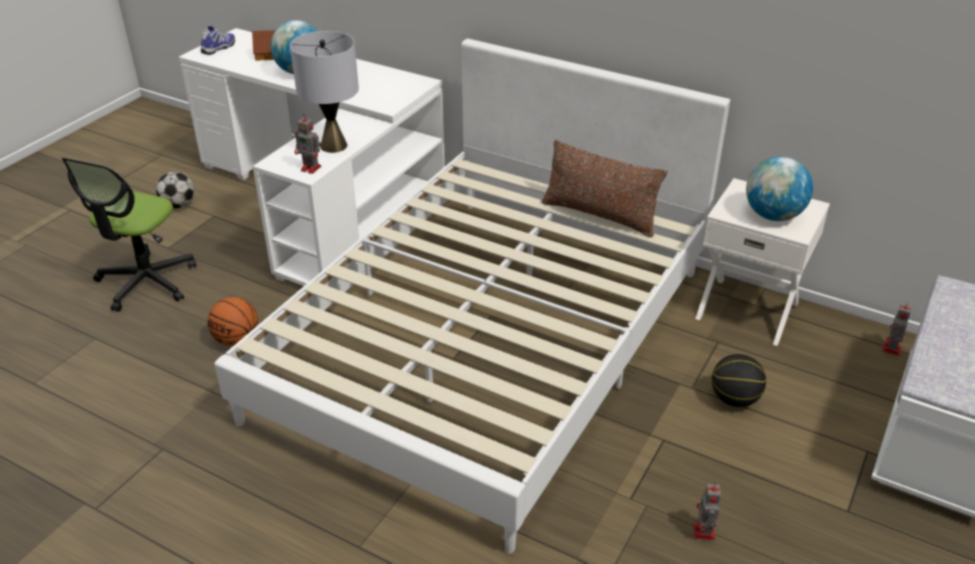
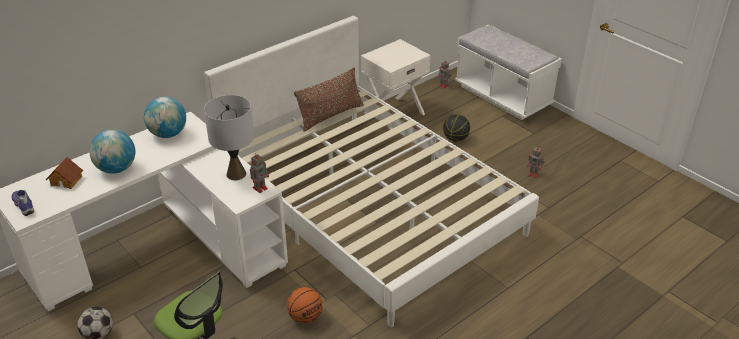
camera: 70 degrees left, 0 degrees up
(773, 216) = (402, 55): globe -> globe (168, 134)

